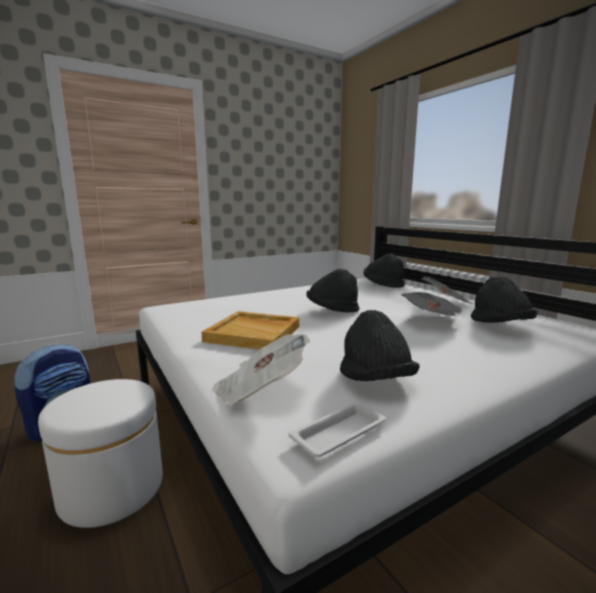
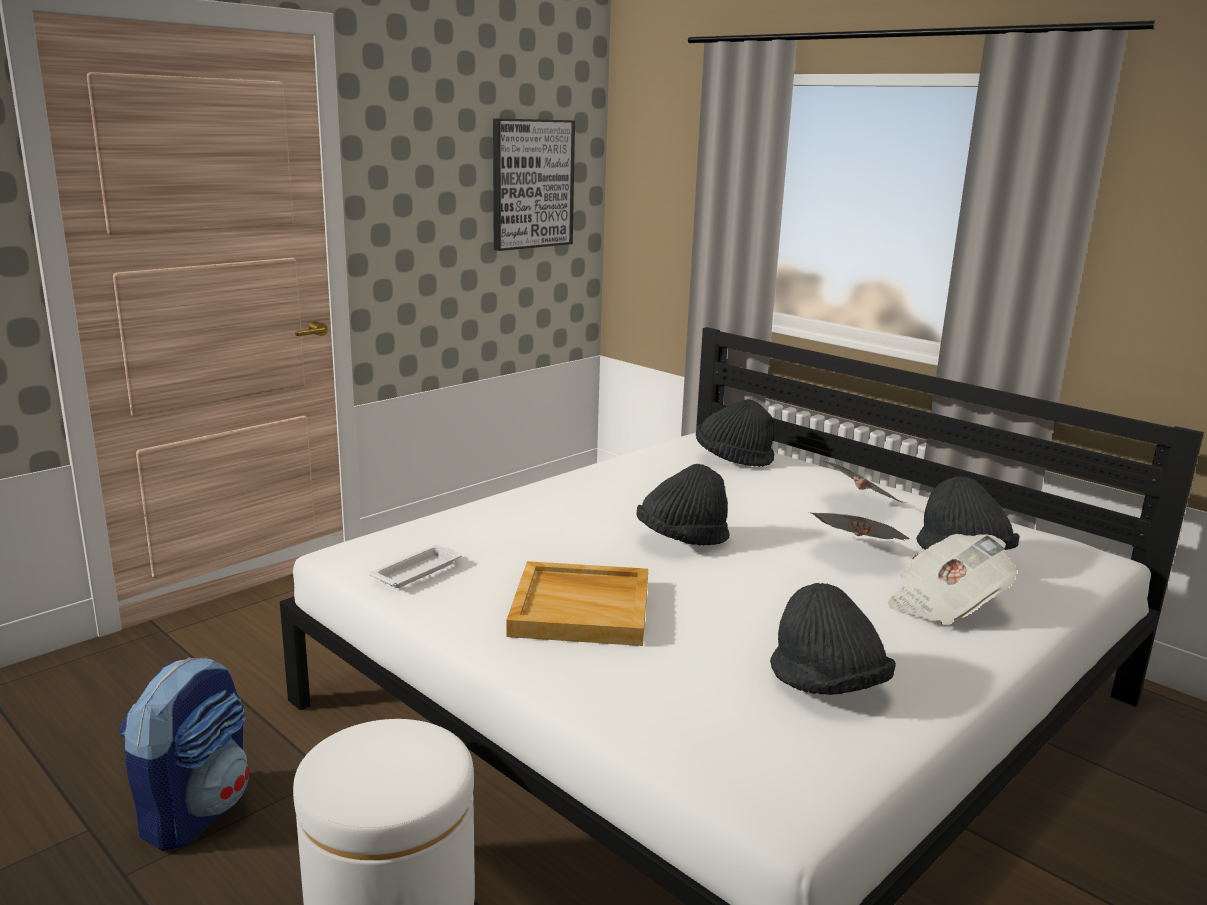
camera: 15 degrees left, 5 degrees up
(259, 391) = (677, 724): newspaper -> newspaper (944, 605)
(301, 166) = (532, 184): none -> picture
(340, 433) = (826, 775): white tray -> white tray (418, 571)

